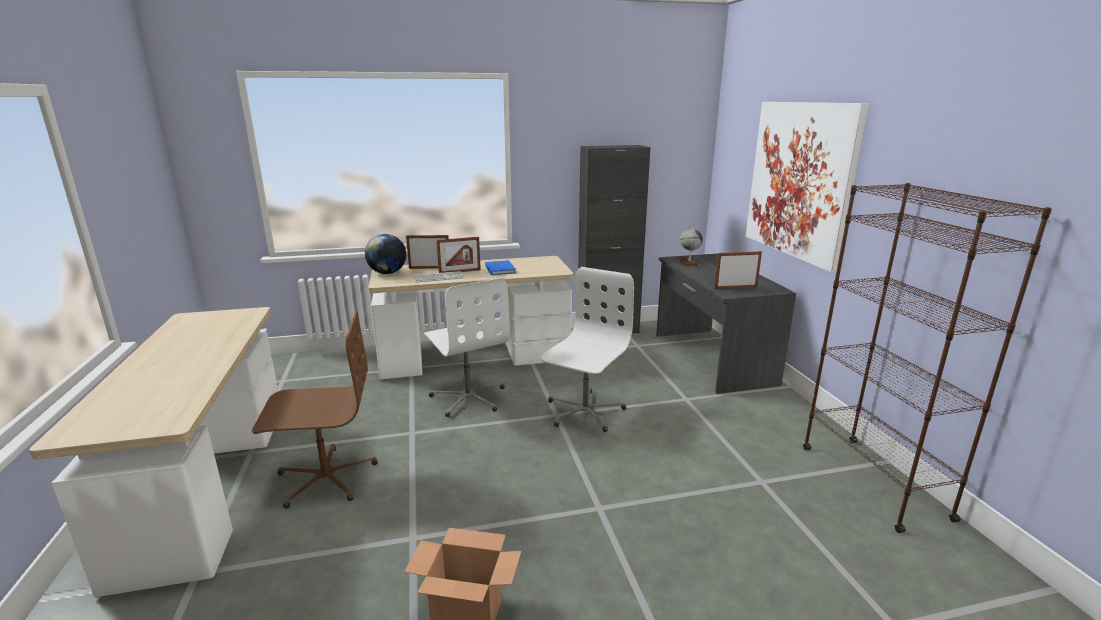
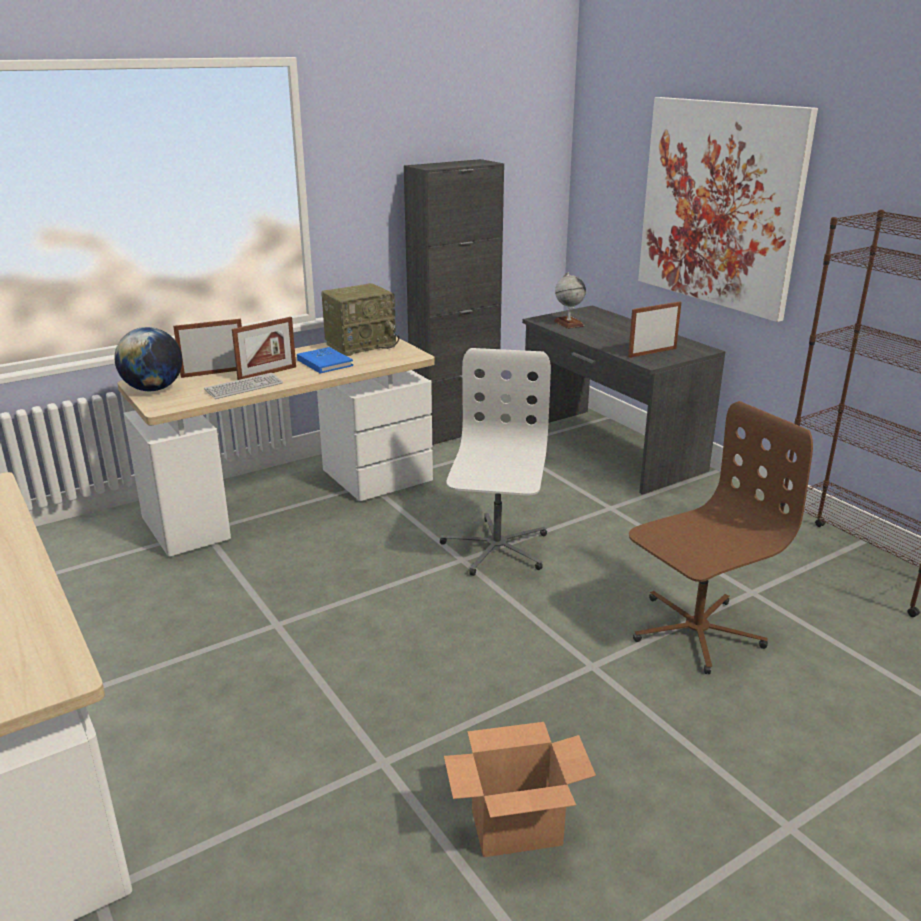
camera: 20 degrees left, 5 degrees up
(326, 477) = (194, 715): brown office chair -> brown office chair (695, 631)
(468, 397) = (324, 559): white office chair -> none
(533, 261) = (361, 345): none -> radio

